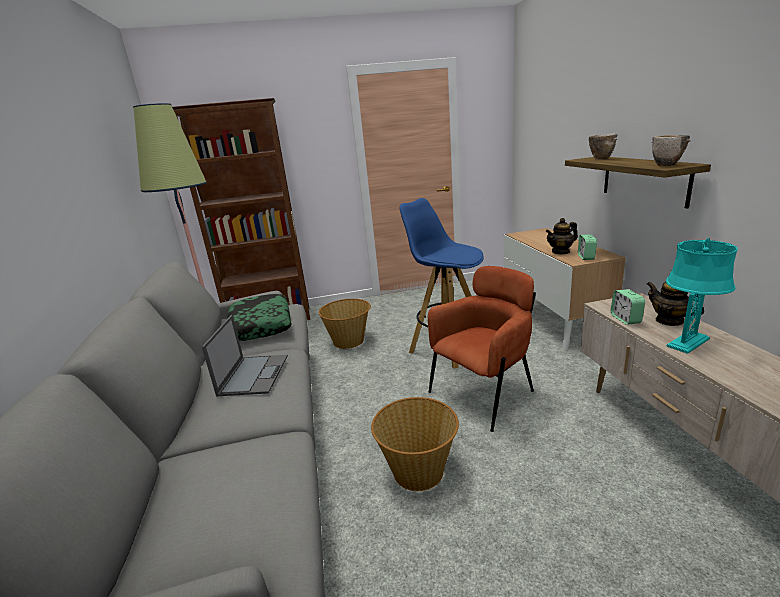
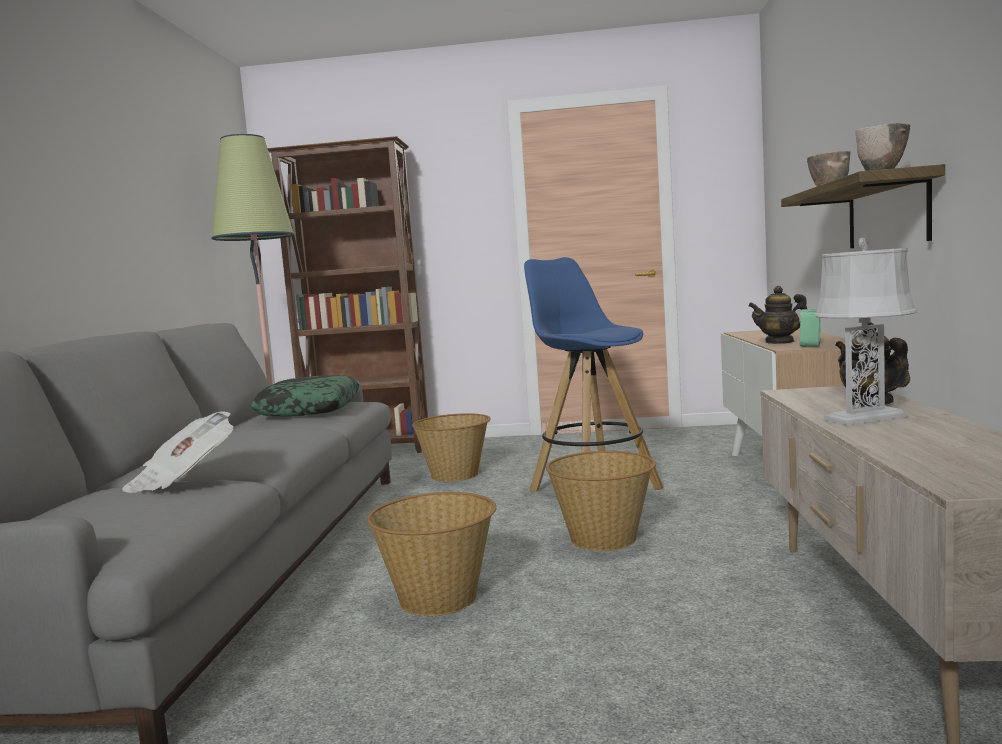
camera: 15 degrees right, 15 degrees down
(249, 452) = (182, 480): none -> newspaper
(254, 374) = (253, 435): laptop -> none
(484, 394) = (604, 538): brown armchair -> basket
(625, 319) = (801, 401): alarm clock -> none
(688, 343) = (865, 418): turquoise table lamp -> grey table lamp

